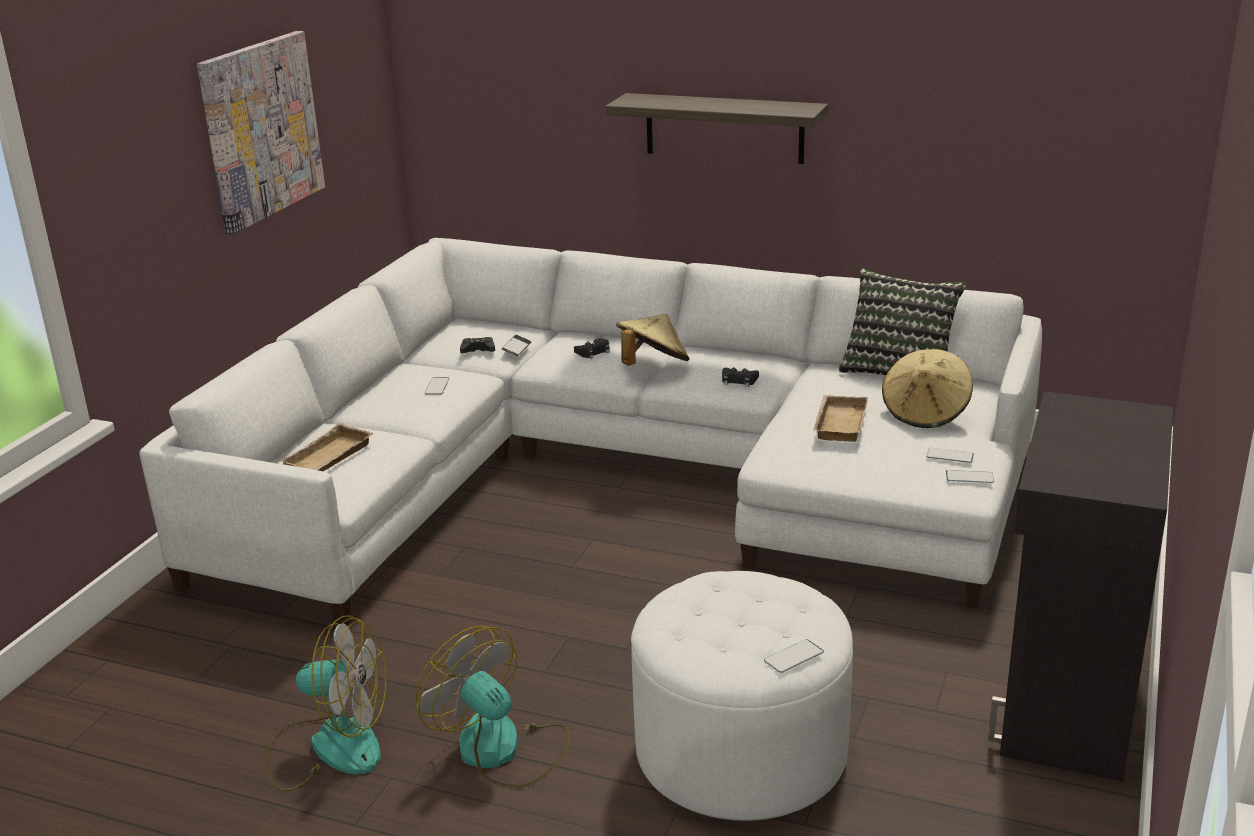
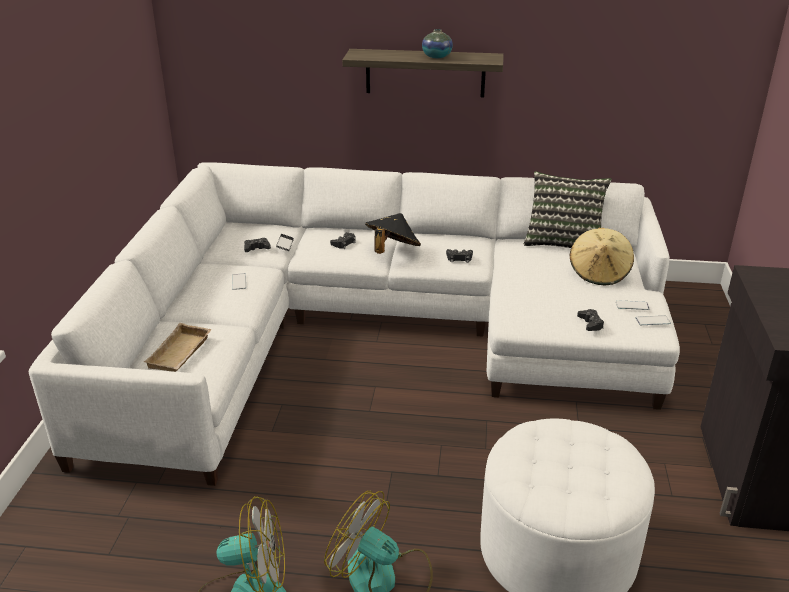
camera: 15 degrees left, 5 degrees up
(261, 129) = (80, 89): picture -> none
(652, 365) = (392, 251): beige hat -> black hat
(732, 105) = (437, 56): none -> vase
(793, 656) = (625, 491): phone -> none
(838, 423) = (545, 287): beige tray -> none
(876, 472) = (590, 323): none -> black game controller

